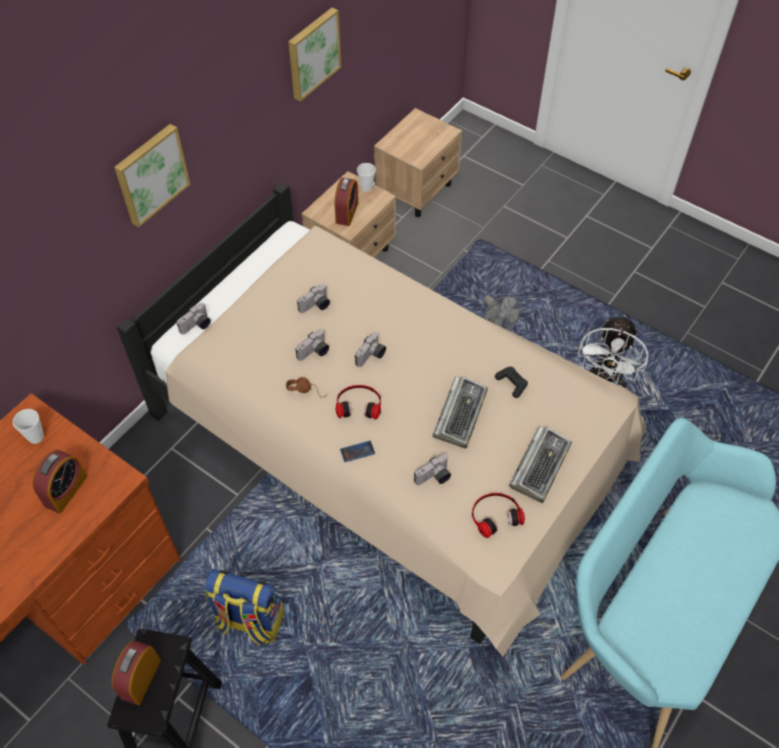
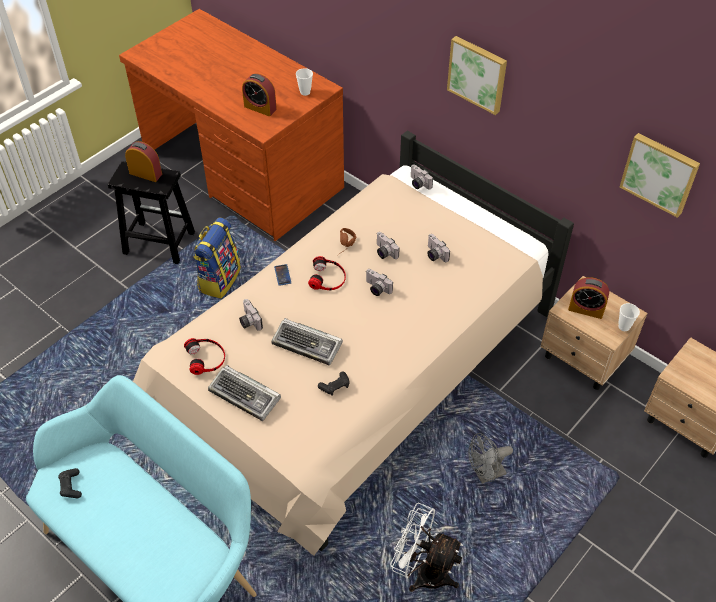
camera: 95 degrees right, 5 degrees down
(673, 650) = (71, 486): none -> black game controller

